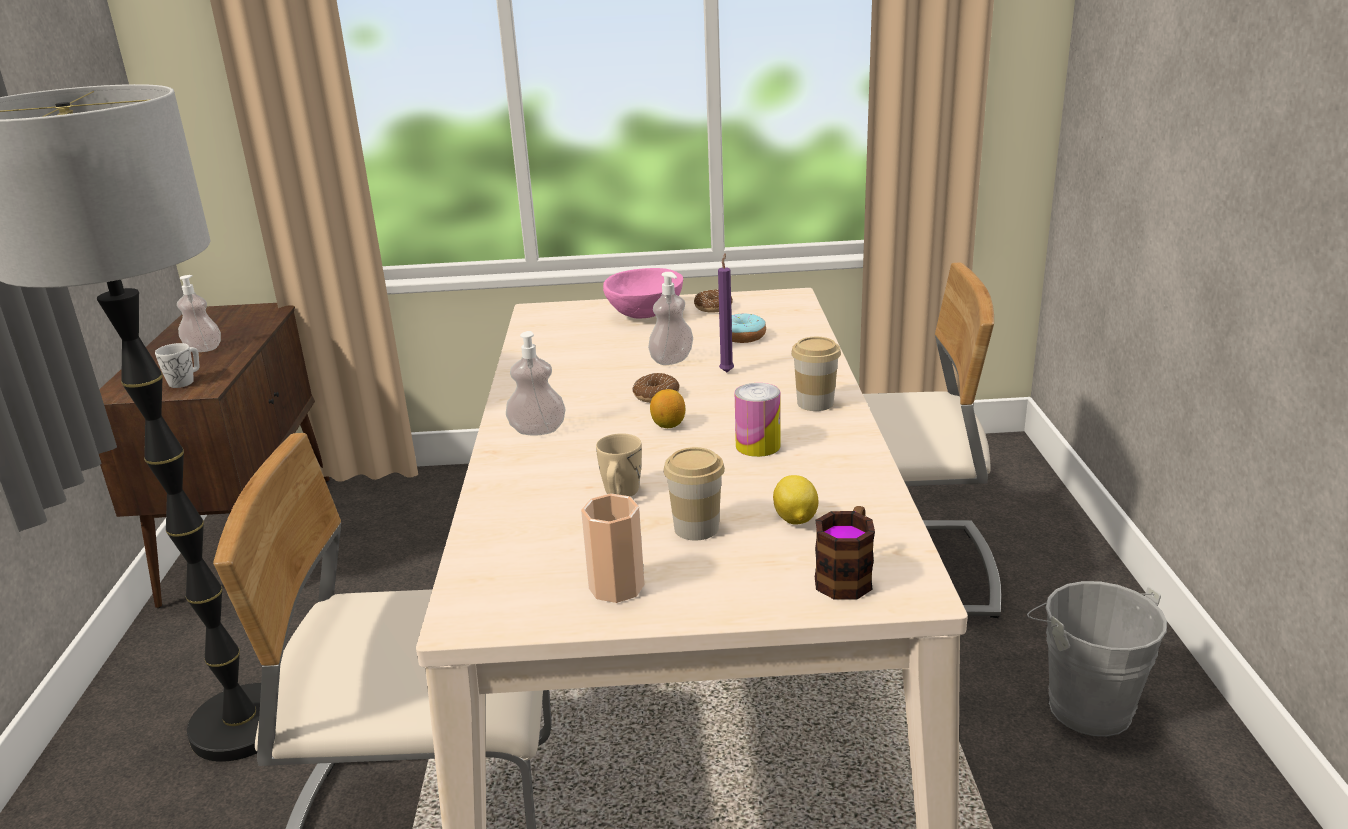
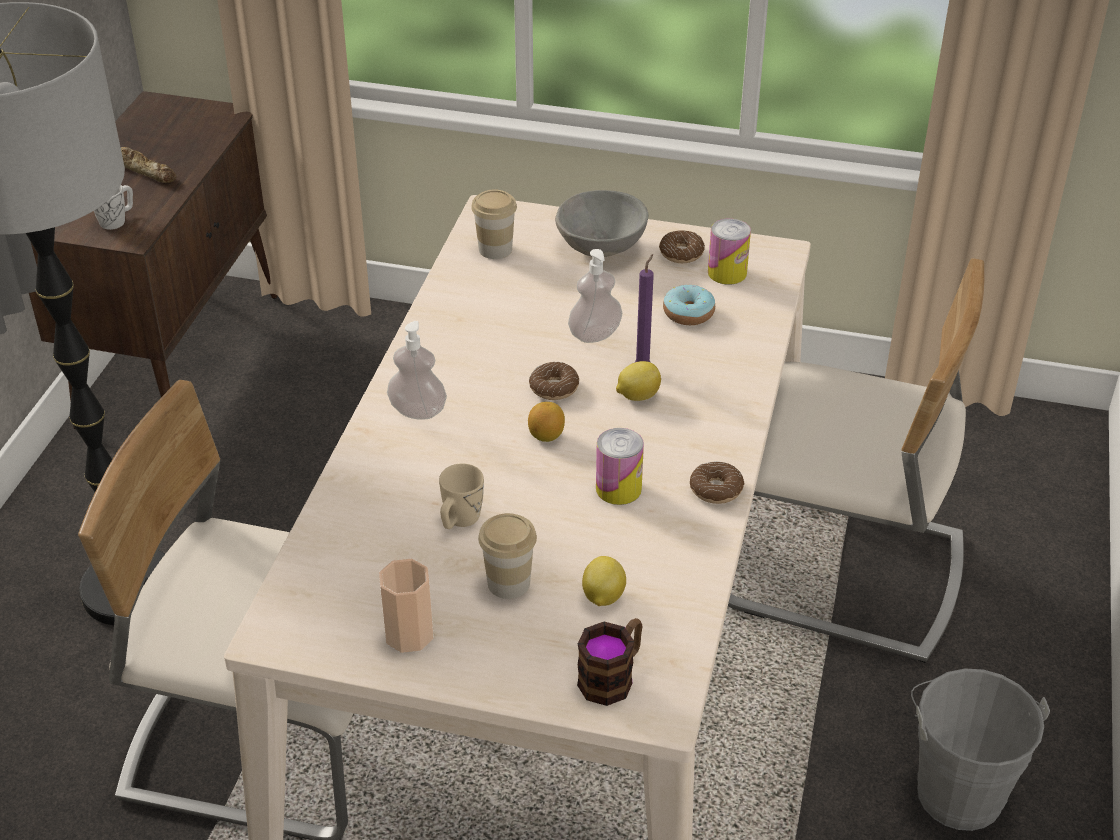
camera: 15 degrees right, 15 degrees up
(203, 349) = (143, 170): soap dispenser -> bread
(646, 315) = (602, 249): pink bowl -> grey bowl
(733, 388) = (637, 396): none -> lemon
(758, 311) = (727, 273): none -> can
(815, 403) = (708, 440): cup -> cup (495, 249)
(845, 430) = (716, 489): none -> donut

